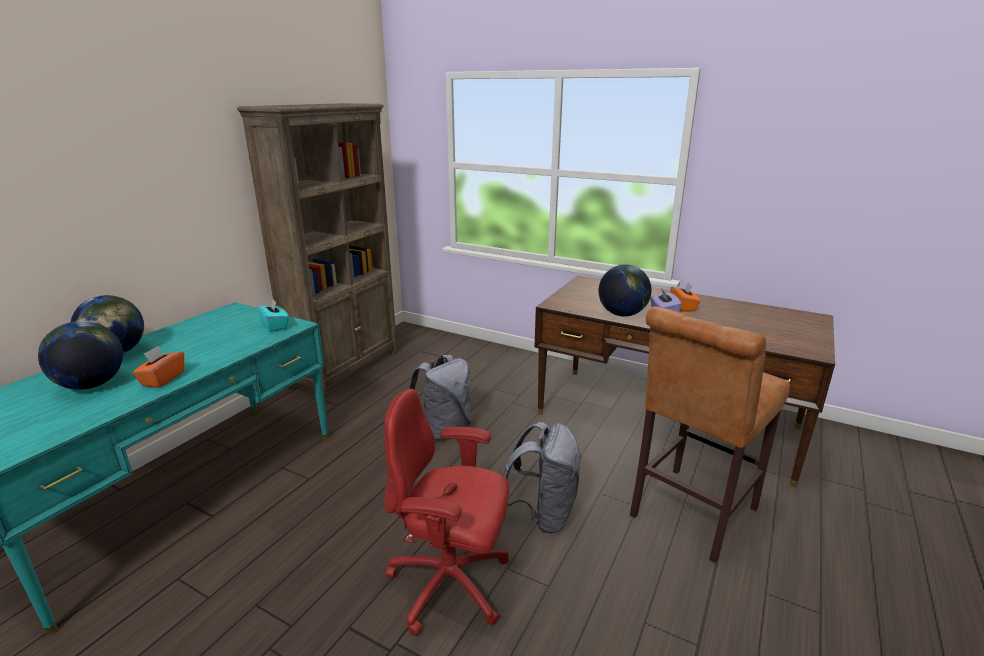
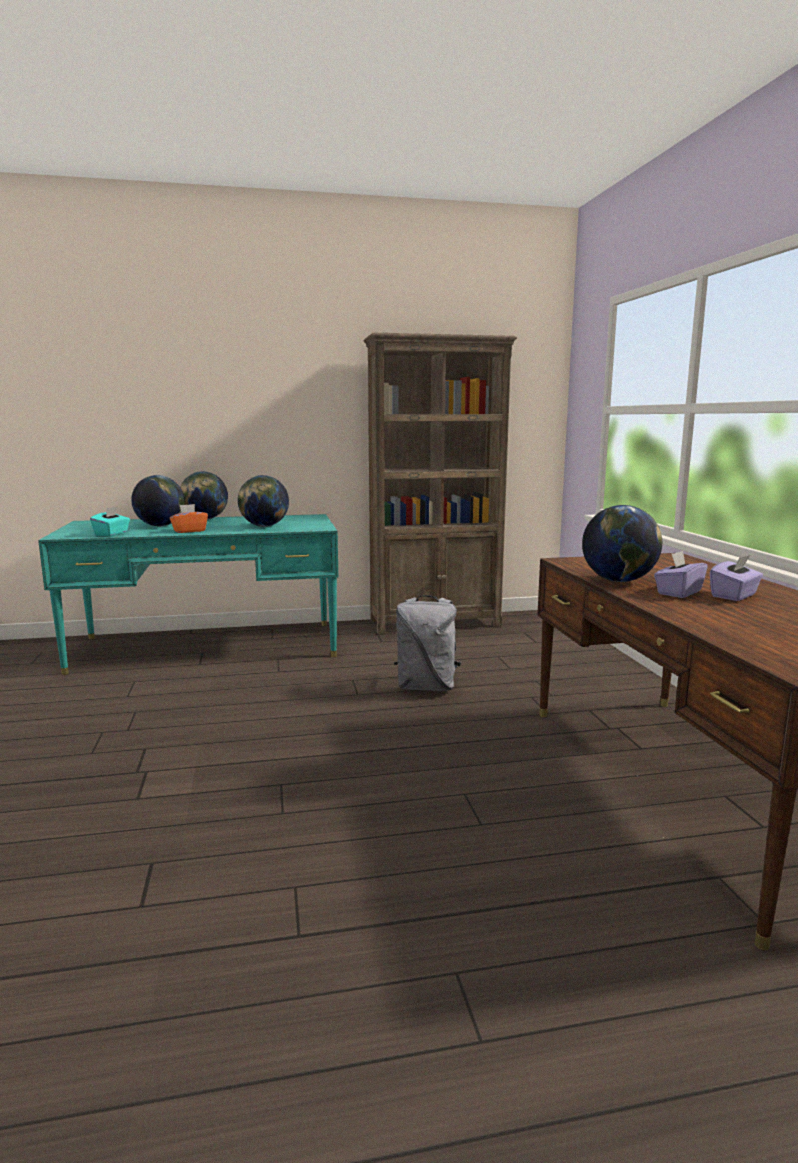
camera: 50 degrees right, 10 degrees down
(228, 341) = (264, 526): none -> globe
(275, 326) = (309, 526): turquoise tissue box -> turquoise tissue box (112, 534)
(451, 584) = (231, 768): red office chair -> none
(543, 514) = (380, 774): grey backpack -> none
(683, 307) = (734, 596): orange tissue box -> purple tissue box
(689, 515) = (522, 865): brown stool -> none

